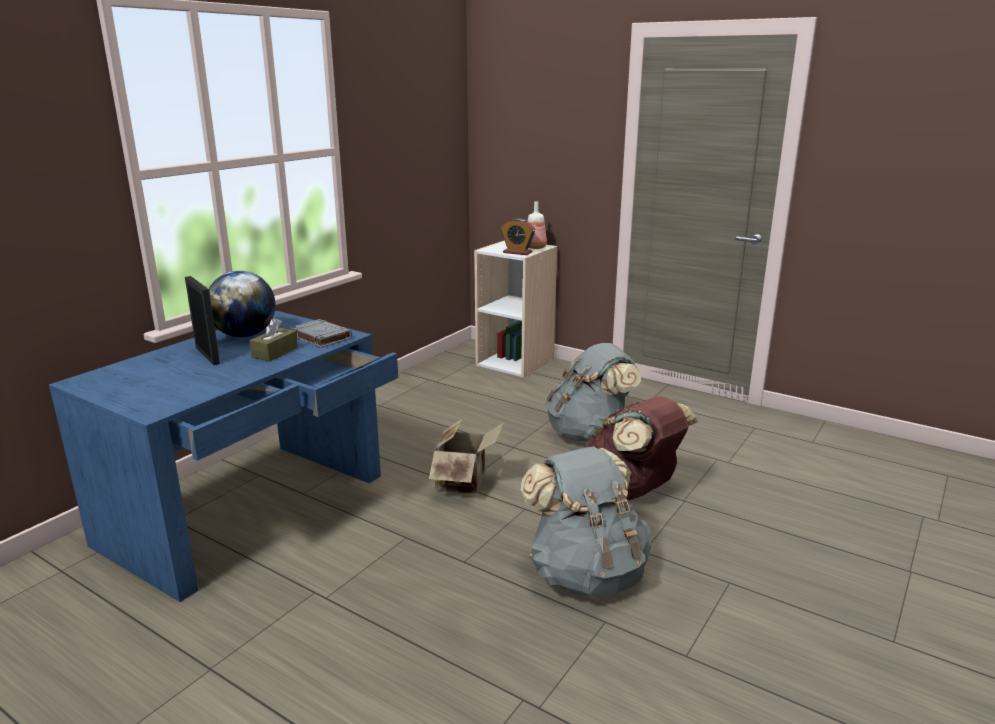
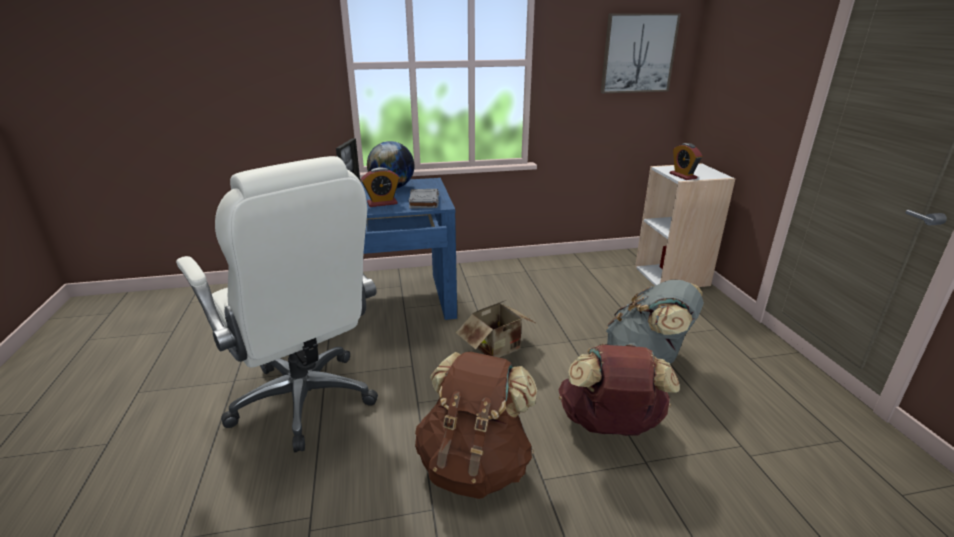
camera: 45 degrees right, 5 degrees up
(275, 352) = (382, 203): brown tissue box -> alarm clock
(345, 629) = (305, 401): none -> white office chair
(426, 132) = (638, 53): none -> picture
(535, 247) = (710, 175): bottle -> none
(586, 574) = (475, 465): grey backpack -> brown backpack

